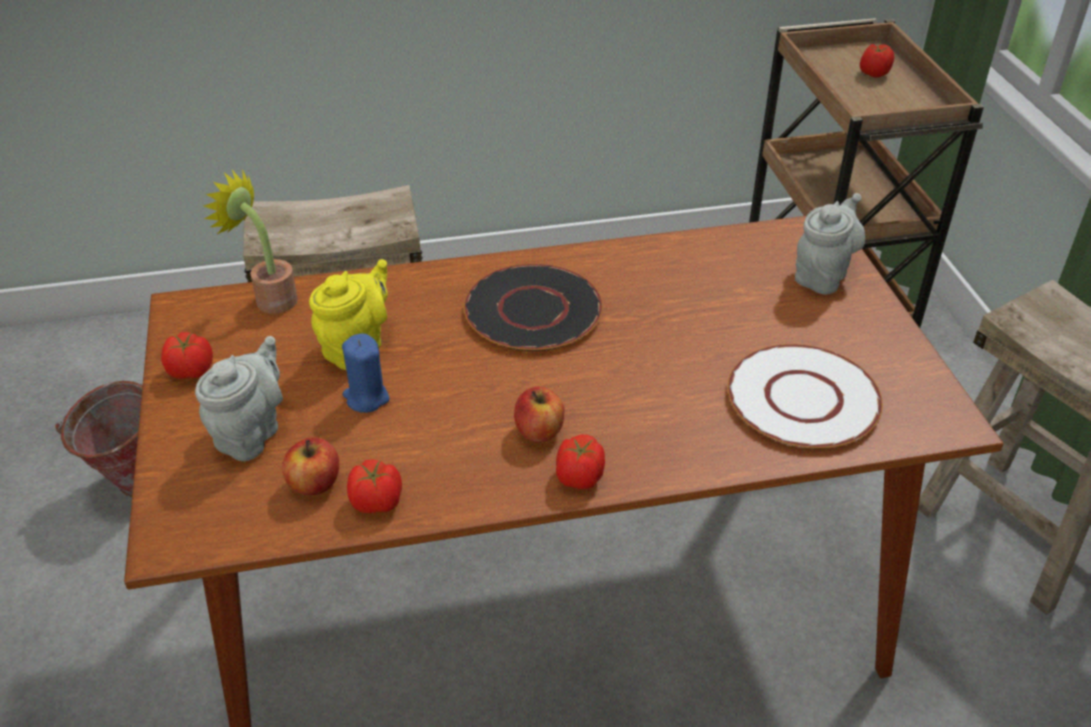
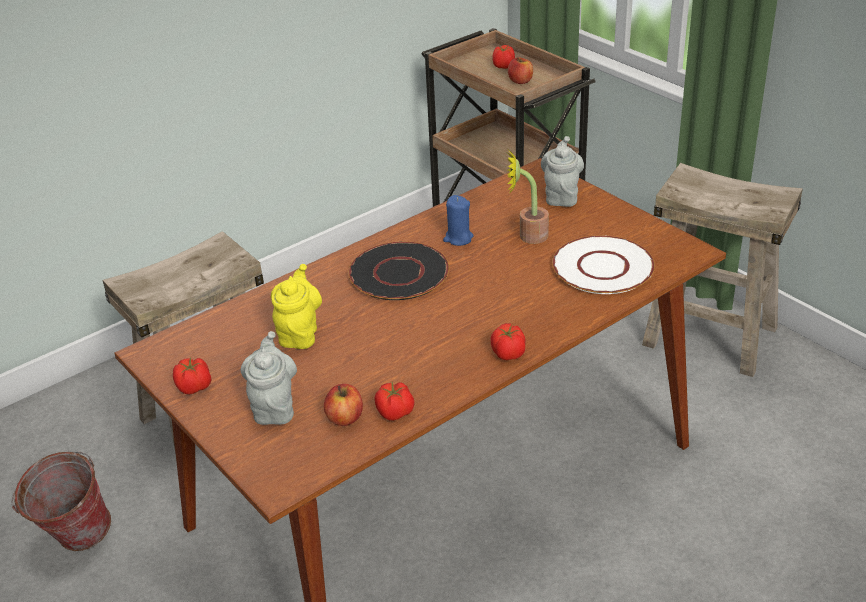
camera: 25 degrees left, 5 degrees down
(270, 298) = (208, 325): potted plant -> potted plant (527, 236)
(366, 398) = (334, 359): blue candle -> blue candle (458, 238)
(539, 431) = (462, 338): apple -> apple (520, 81)

